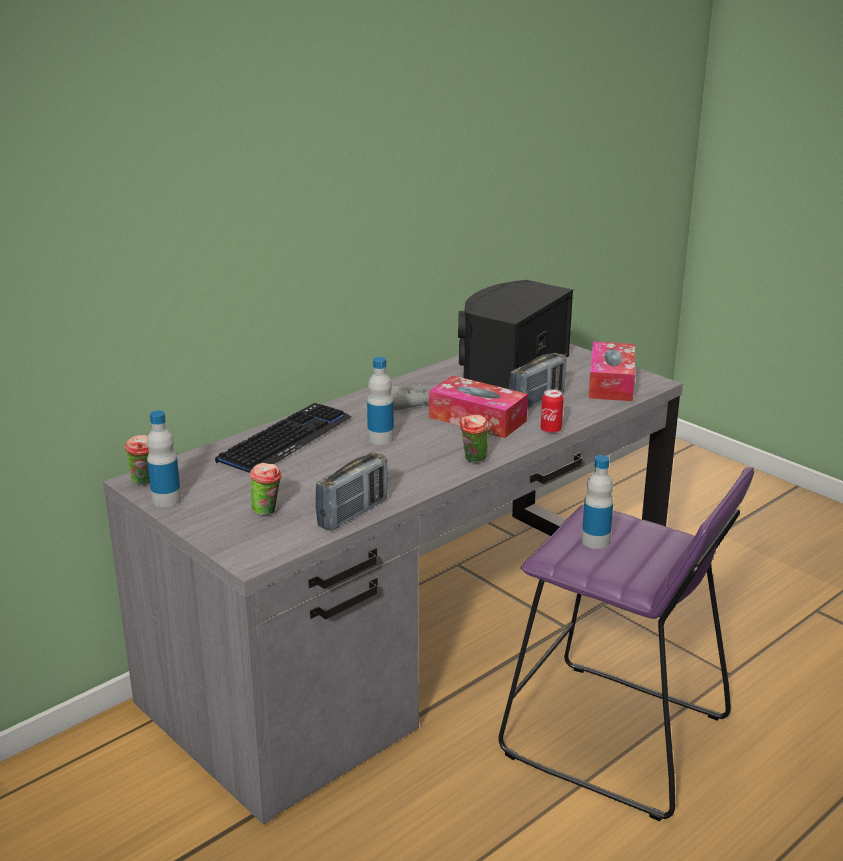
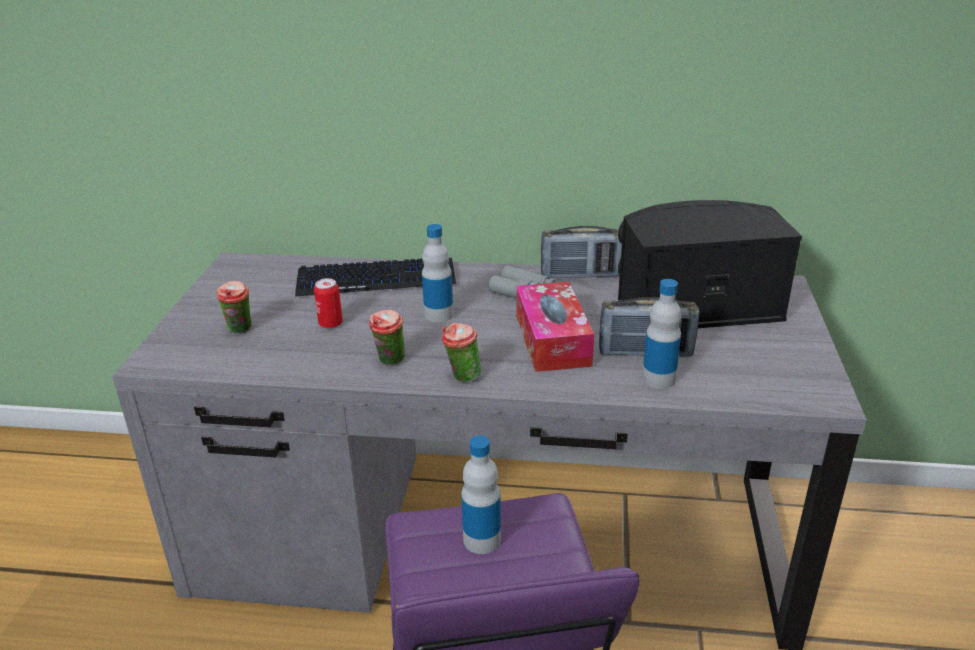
camera: 50 degrees right, 5 degrees up
(144, 482) = (235, 265): cup -> cup (390, 362)
(166, 500) = (216, 285): bottle -> bottle (658, 379)
(353, 513) = (280, 367): radio -> radio (580, 275)
(551, 430) = (595, 388): can -> can (330, 324)
(611, 383) = (771, 373): tissue box -> none

